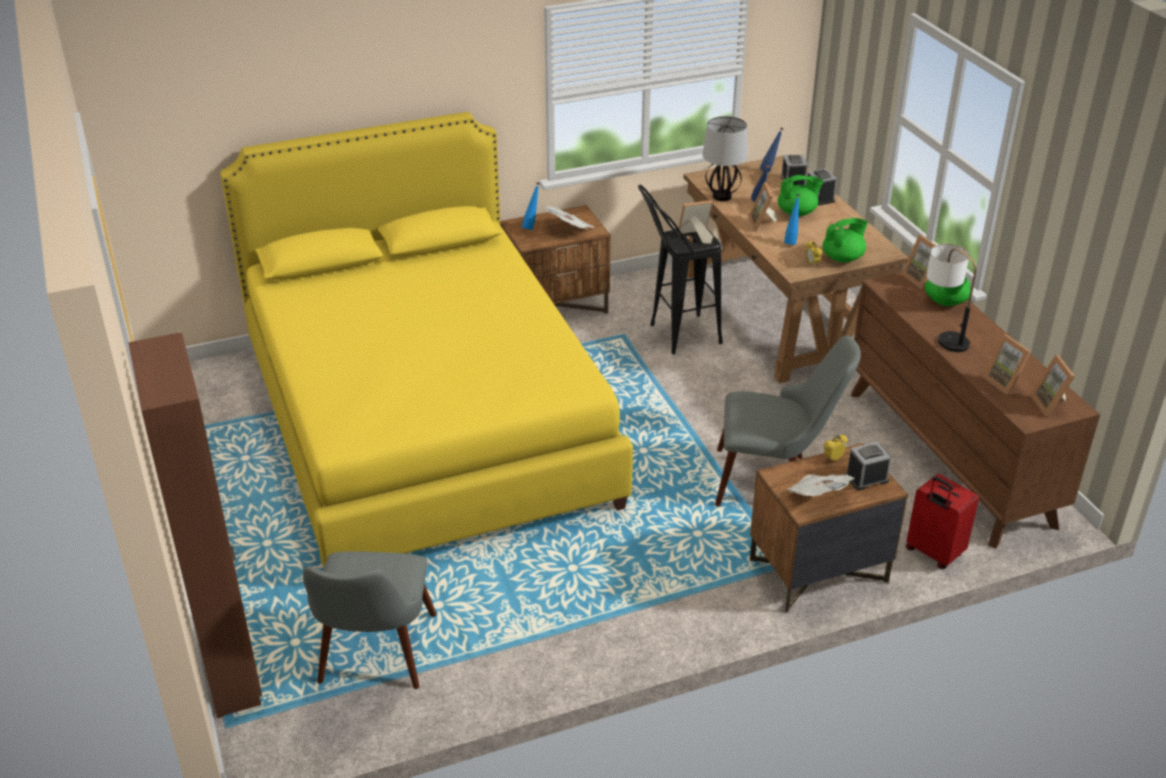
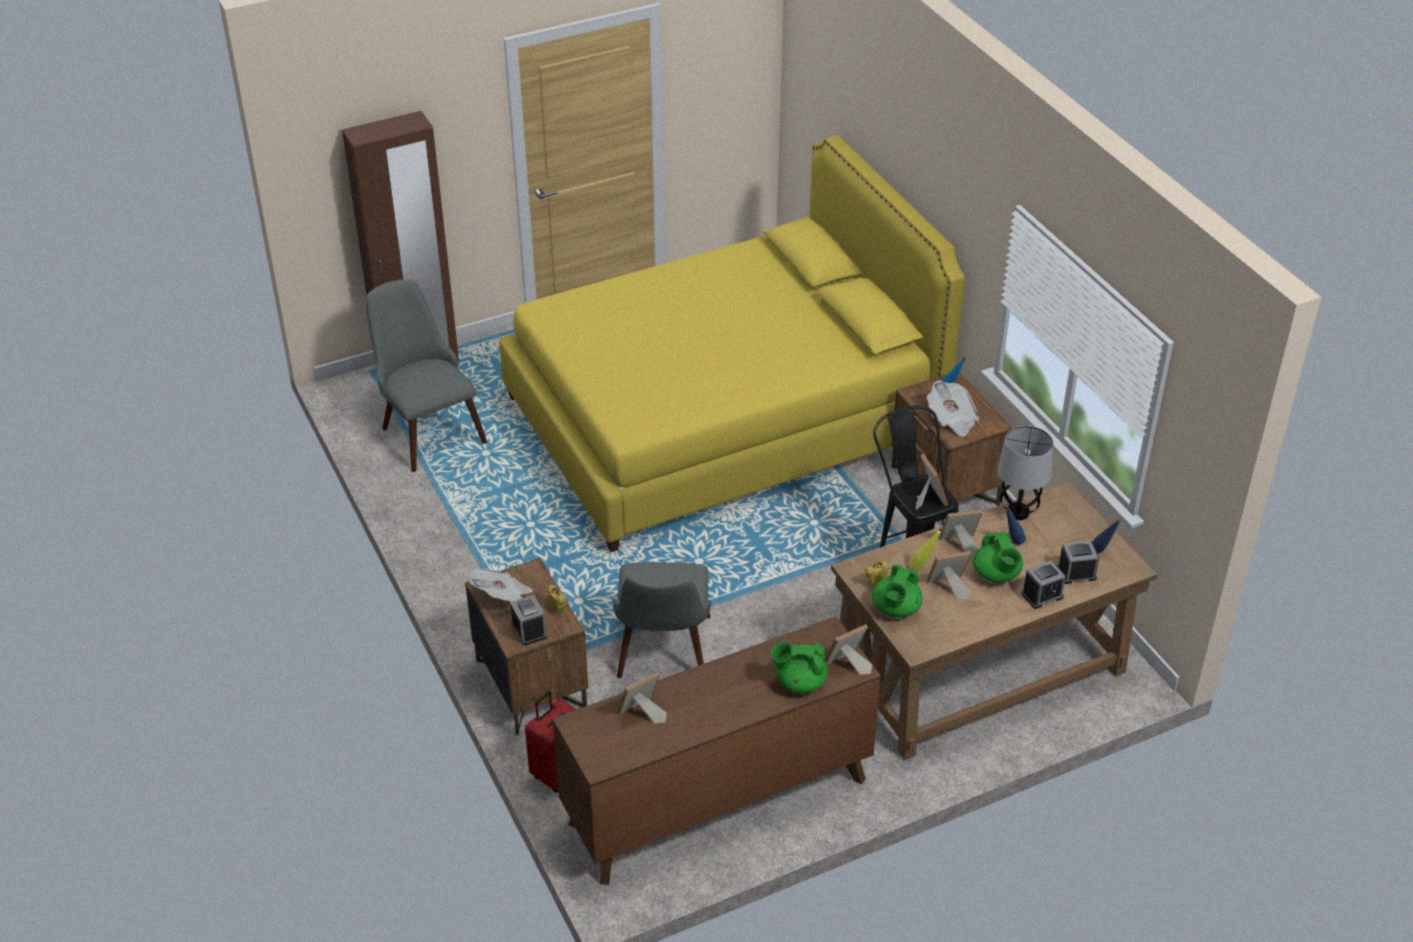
camera: 85 degrees right, 5 degrees up
(374, 661) = (427, 428): grey chair -> grey chair turned 60 degrees clockwise
(791, 242) = (923, 567): blue bottle -> yellow bottle
(843, 258) = (895, 609): green teapot -> green teapot turned 60 degrees clockwise
(943, 335) = (729, 672): table lamp -> none
(1051, 405) = (603, 746): picture frame -> picture frame (948, 587)

